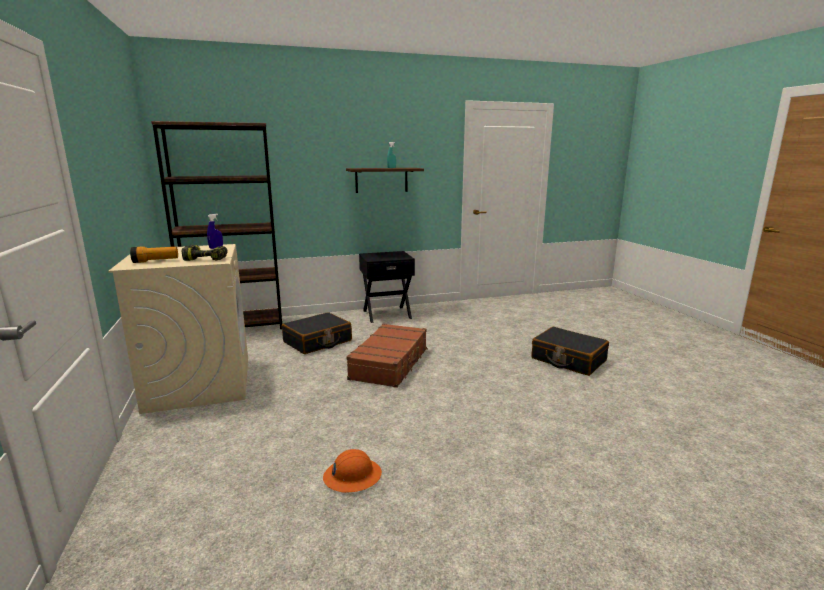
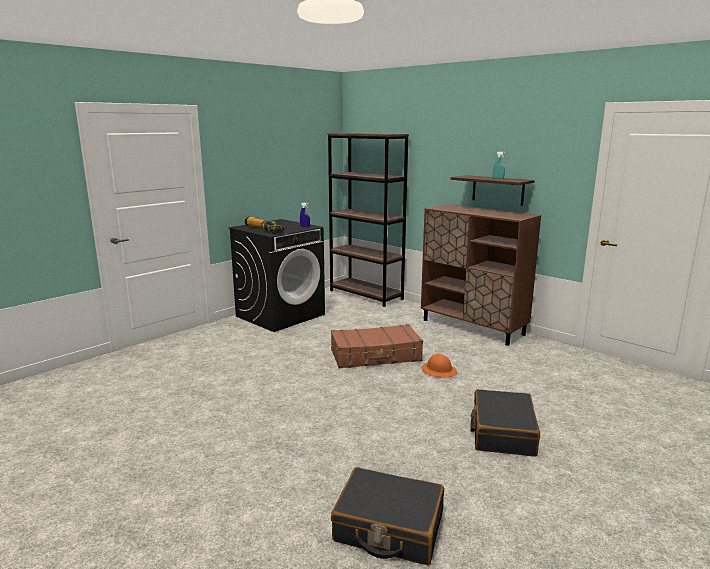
camera: 60 degrees right, 0 degrees up
(199, 383) = (280, 315): beige washing machine -> black washing machine
(317, 341) = (379, 323): black suitcase -> black suitcase (388, 528)
(352, 476) = (218, 386): orange hard hat -> orange hard hat (439, 371)
(386, 314) = (473, 327): black nightstand -> brown cabinet

